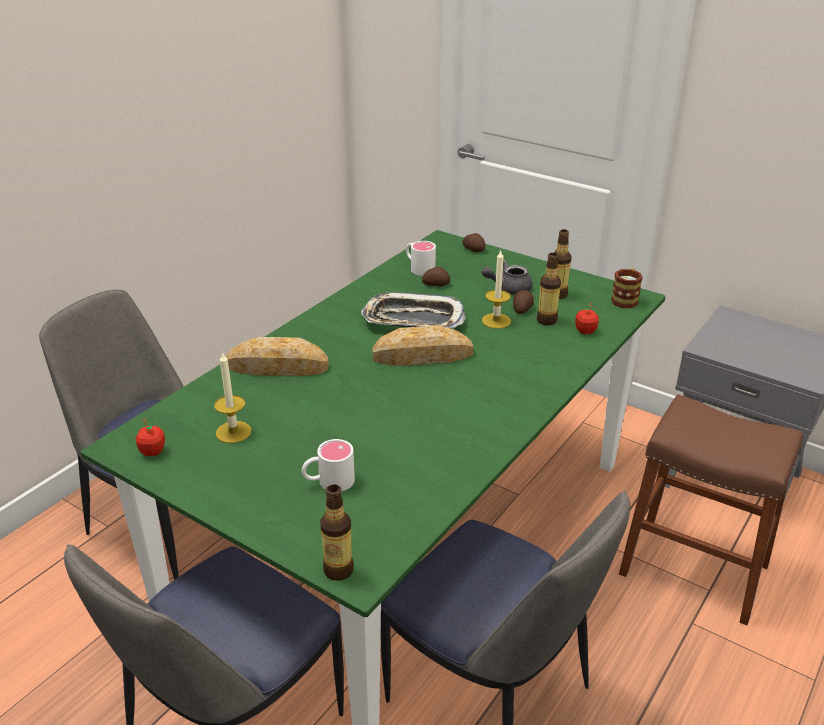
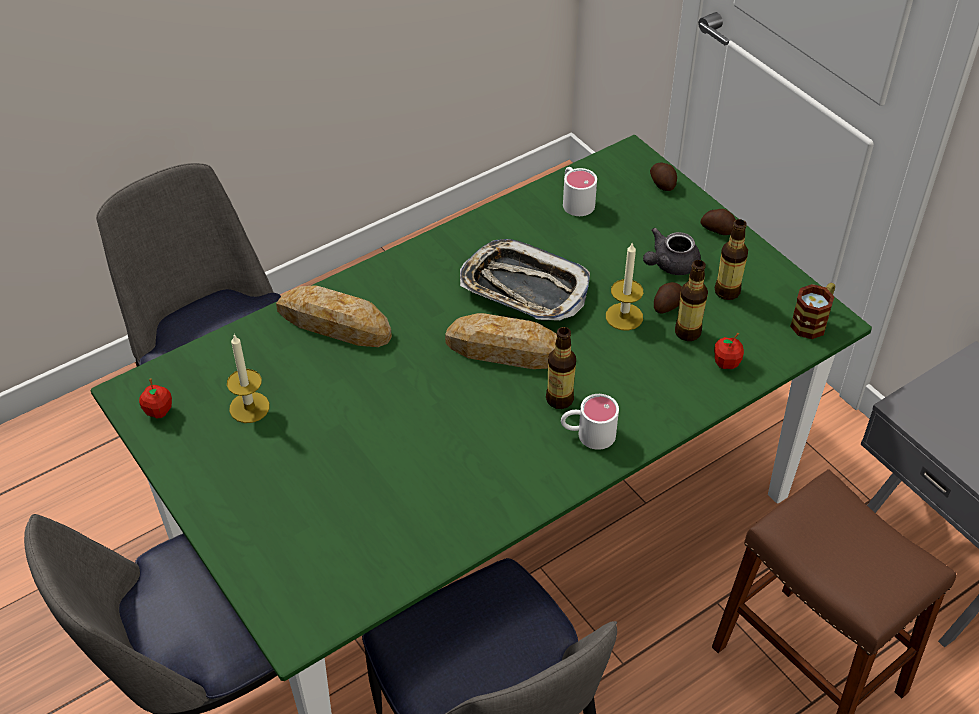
camera: 20 degrees right, 15 degrees up
(328, 482) = (317, 505): white mug -> white mug (587, 434)
(338, 570) = (276, 620): bottle -> bottle (559, 399)
(436, 284) = (582, 235): potato -> potato (718, 229)
(508, 288) = (669, 265): grey teapot -> grey teapot turned 45 degrees counterclockwise

